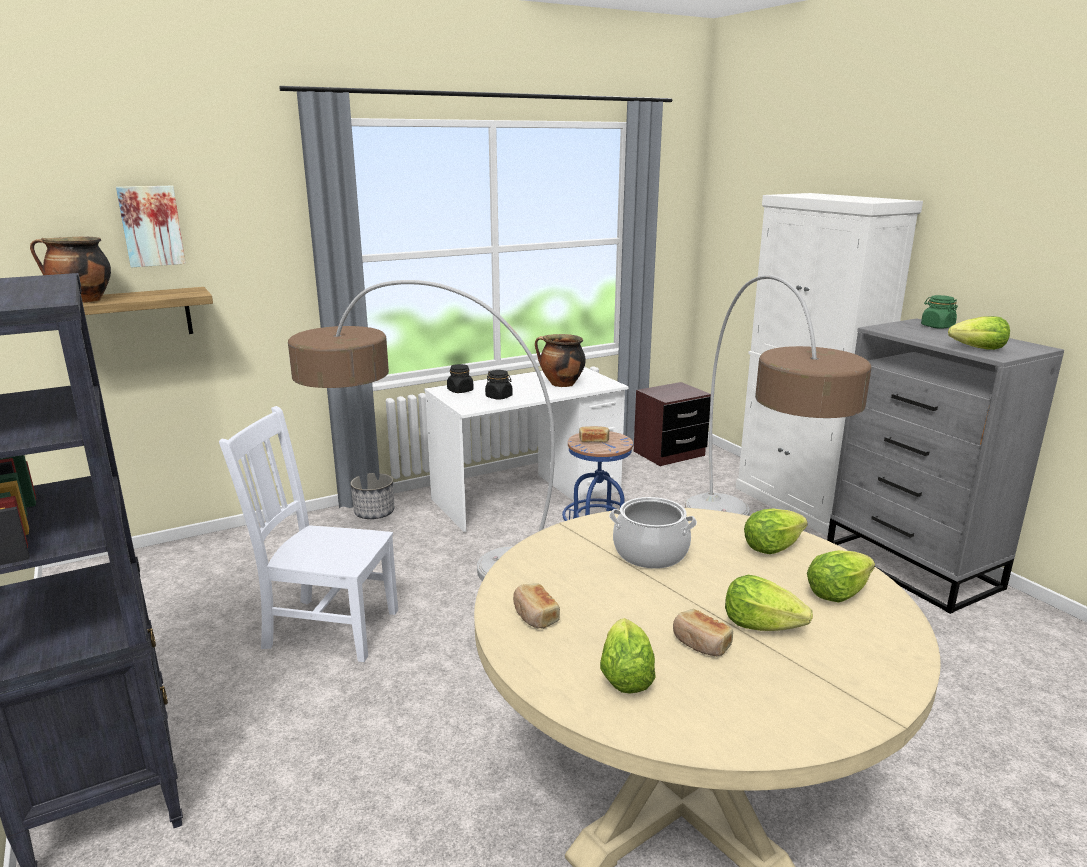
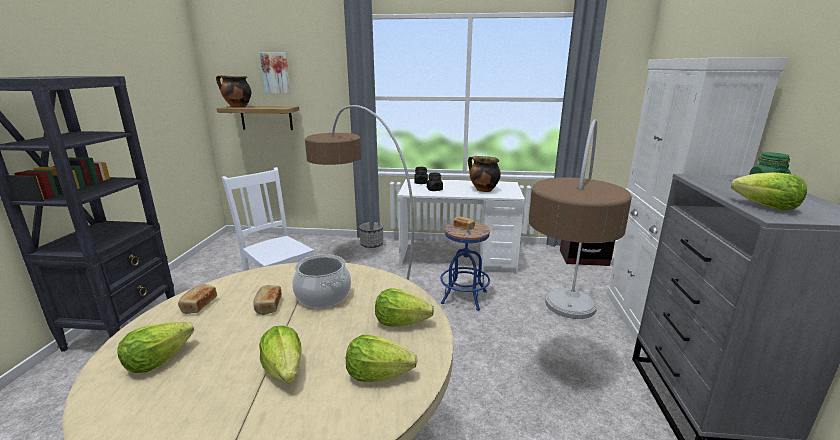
camera: 35 degrees right, 0 degrees up
(701, 643) = (230, 363): bread -> bread (268, 306)

